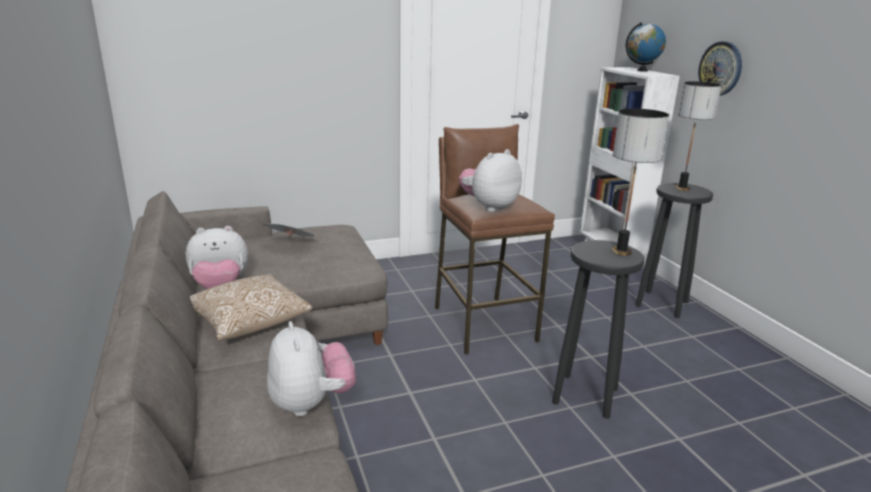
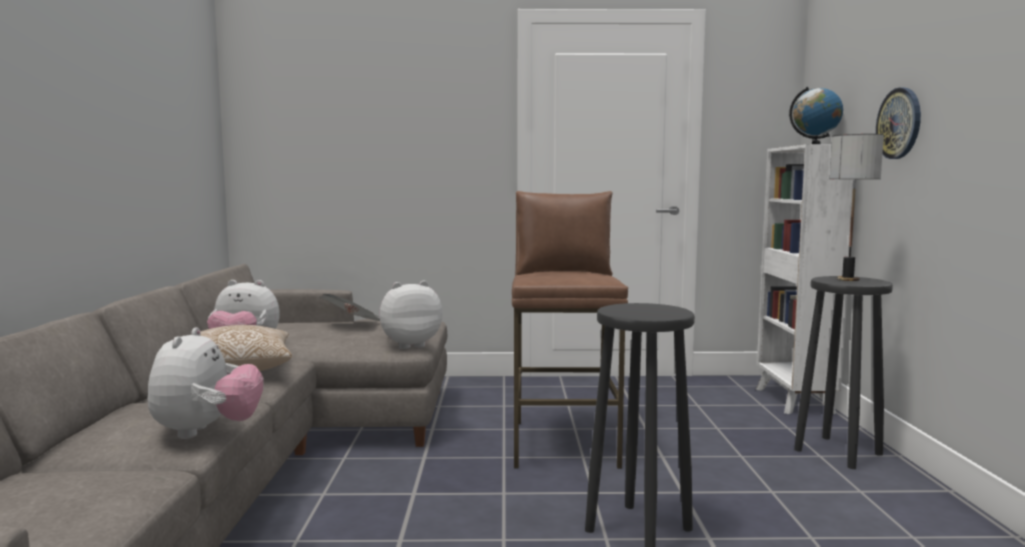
camera: 20 degrees right, 15 degrees down
(489, 207) = (549, 277): plush toy -> plush toy (409, 345)
(622, 251) = (666, 311): table lamp -> none

